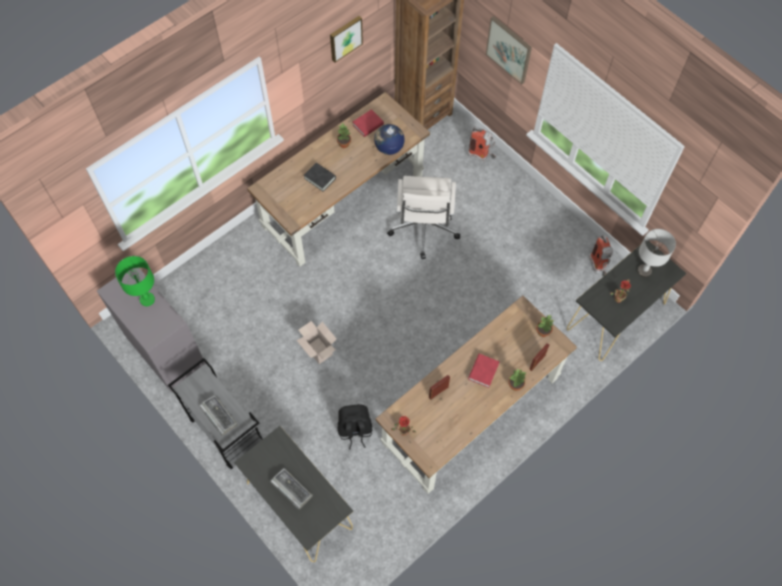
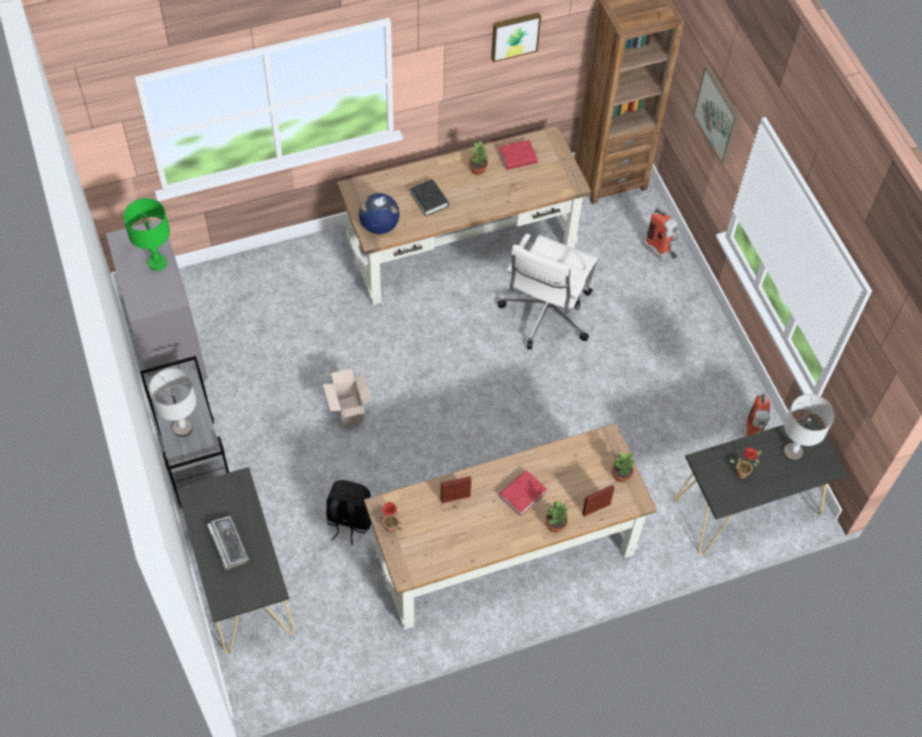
camera: 20 degrees right, 5 degrees down
(218, 415) = (182, 428): keyboard -> grey table lamp
(389, 148) = (530, 193): globe -> globe (379, 226)

